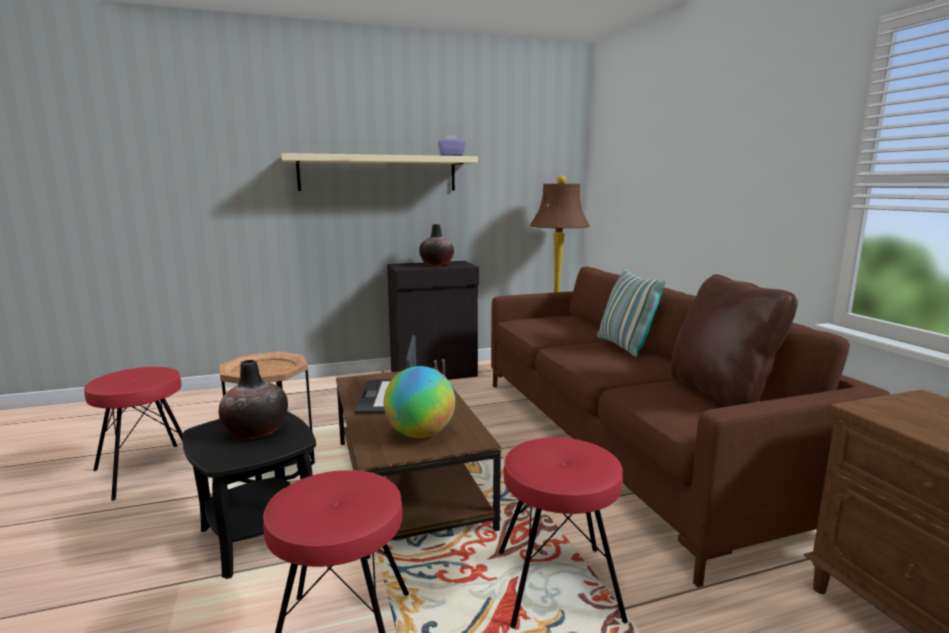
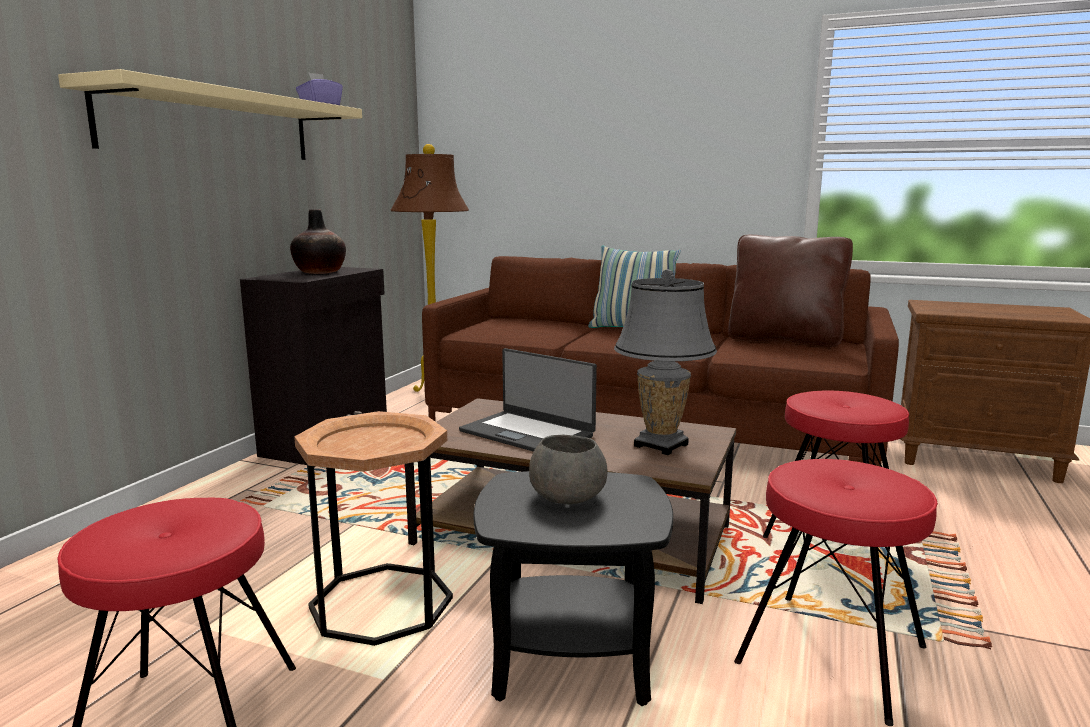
camera: 50 degrees left, 0 degrees up
(256, 431) = (566, 496): vase -> grey bowl
(420, 434) = (660, 445): globe -> grey table lamp

